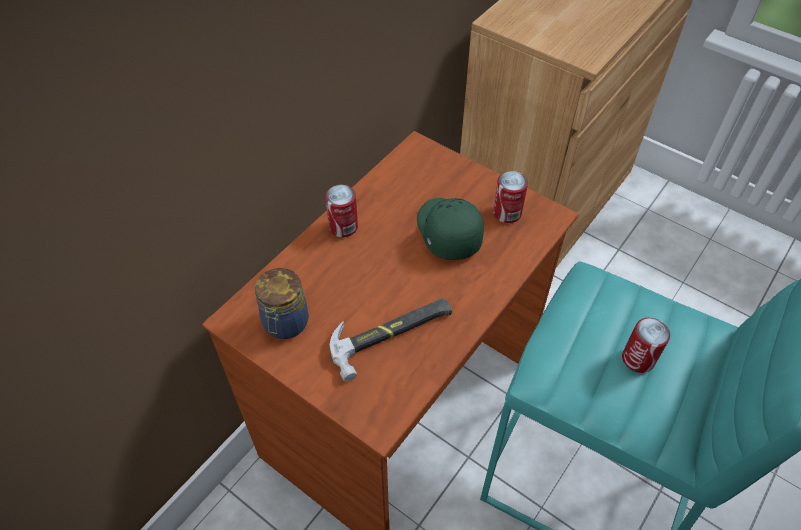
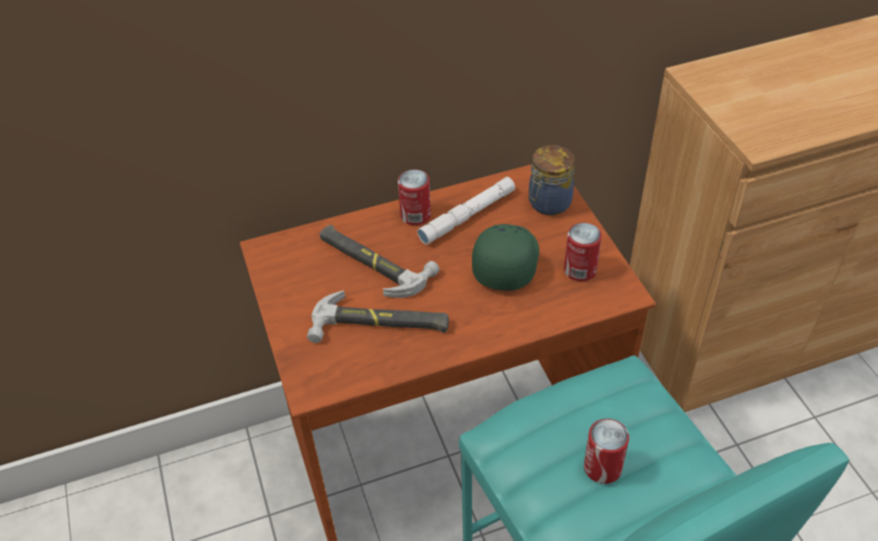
camera: 35 degrees right, 5 degrees down
(285, 324) = (301, 272): jar -> jar (548, 203)
(340, 284) = (372, 262): none -> hammer
(386, 208) = (467, 216): none -> white flashlight

